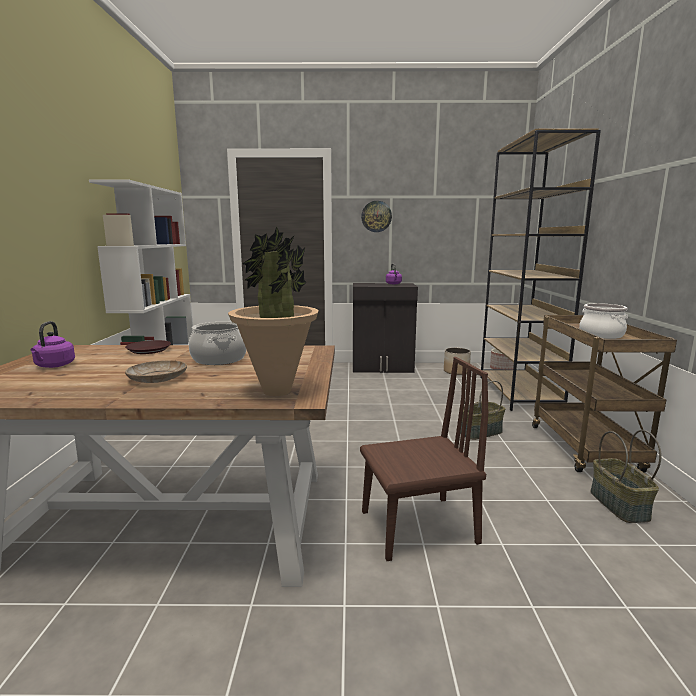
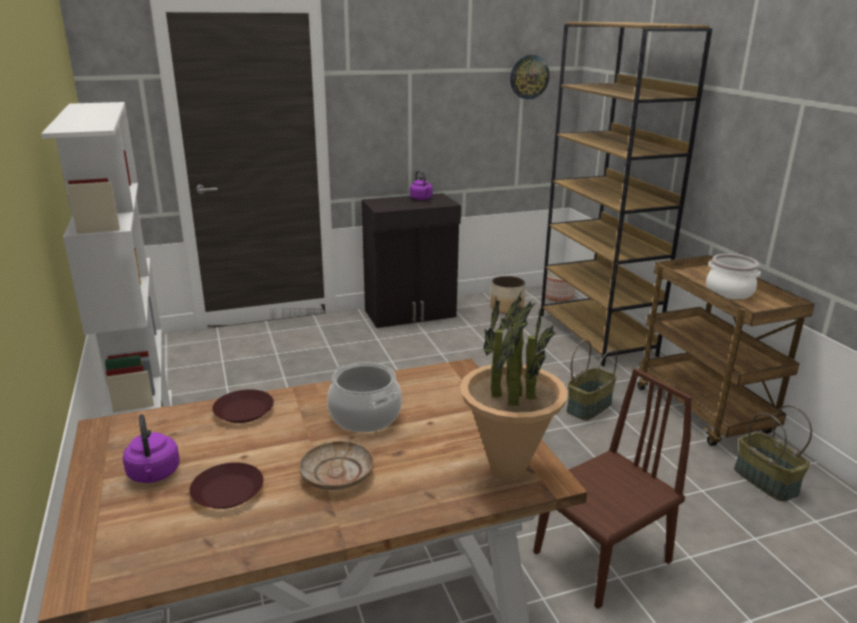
camera: 20 degrees left, 10 degrees up
(80, 377) = (228, 492): none -> brown plate
(376, 216) = (390, 101): wall clock -> wall clock (529, 77)

